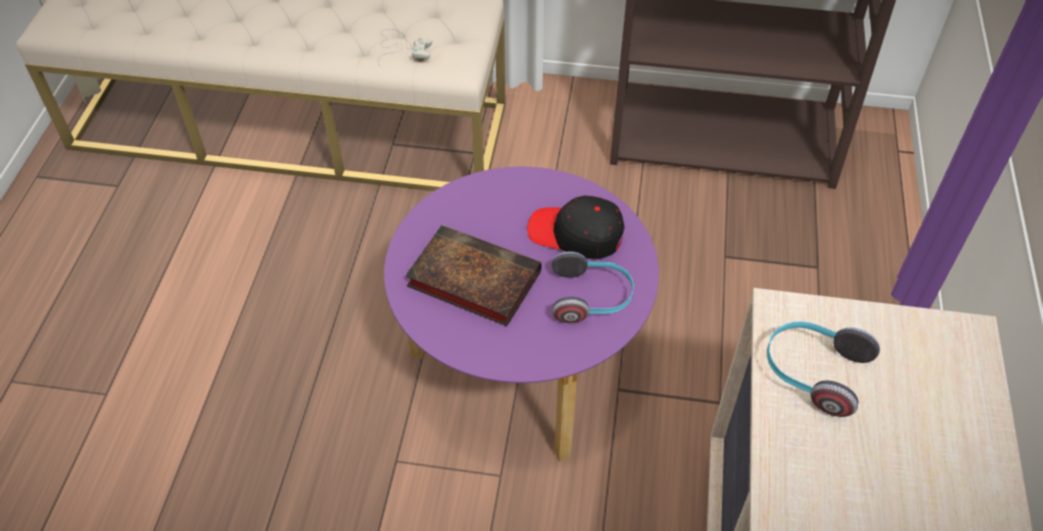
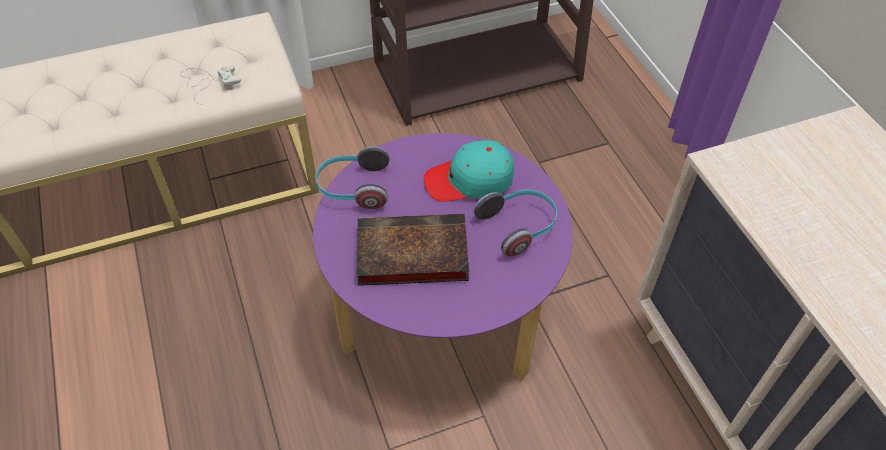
camera: 30 degrees left, 0 degrees up
(576, 234) = (469, 180): black cap -> turquoise cap
(813, 372) = (779, 200): headphones -> headphones (353, 188)

